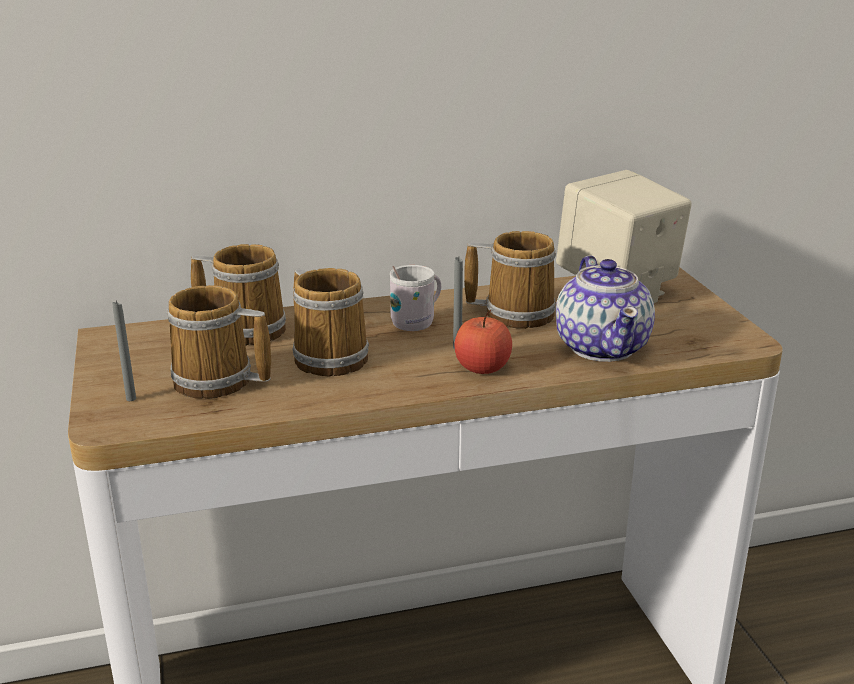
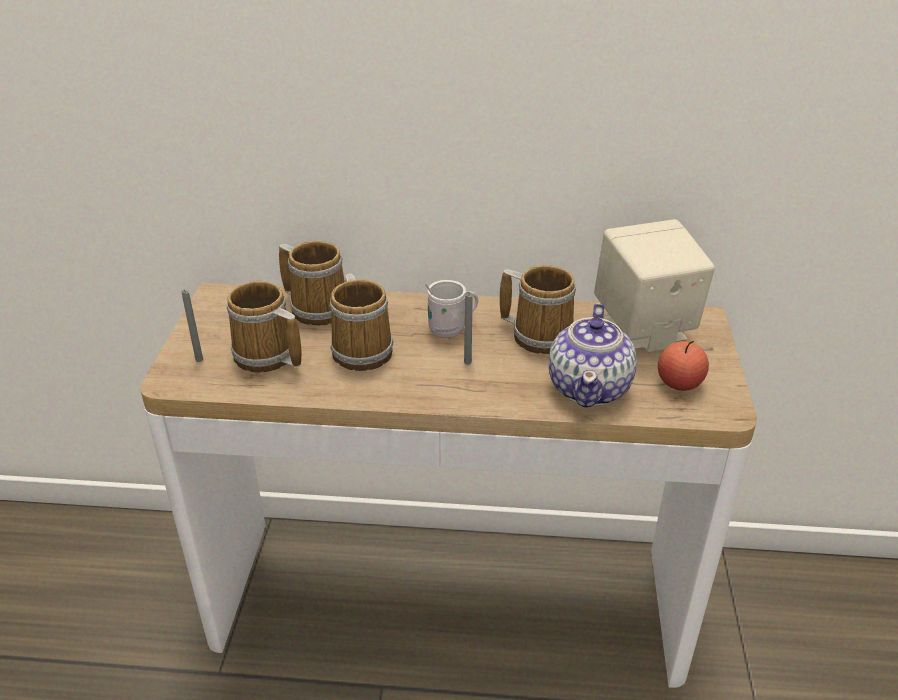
camera: 20 degrees right, 10 degrees up
(482, 368) = (474, 388): apple -> apple (679, 383)

